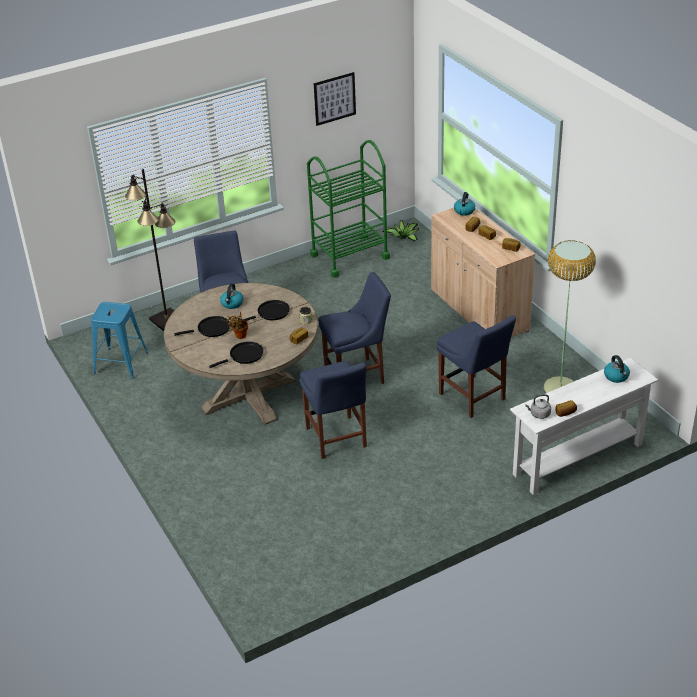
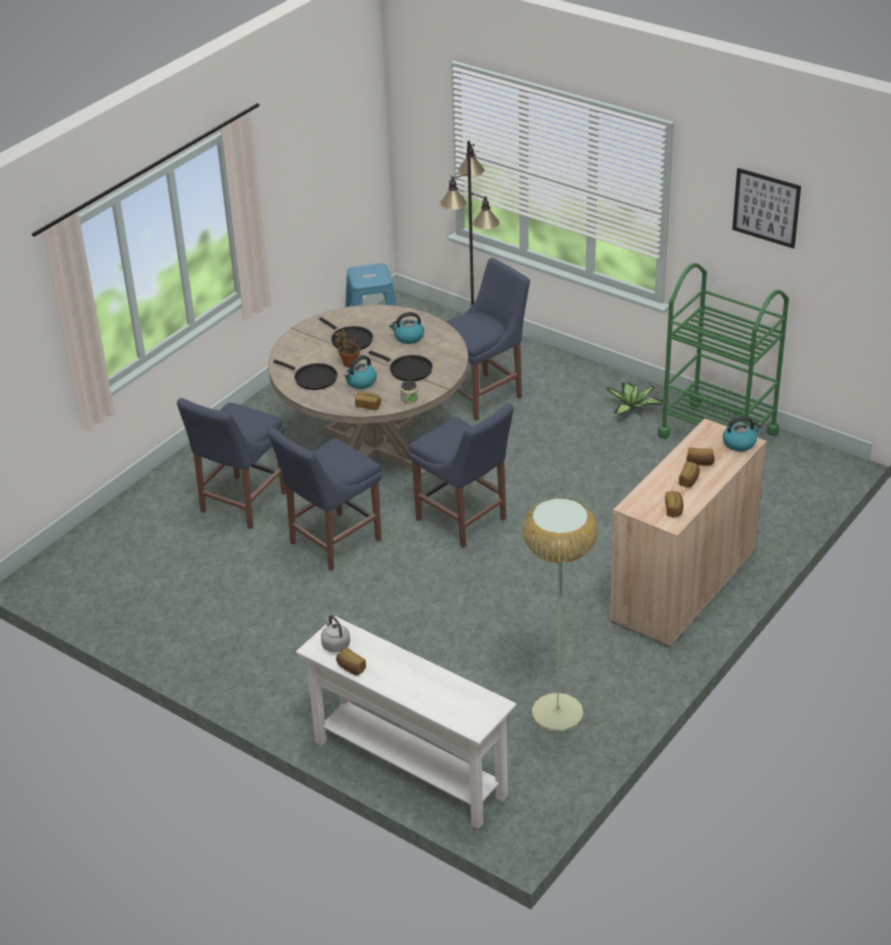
camera: 65 degrees right, 0 degrees up
(404, 238) = (804, 466): potted plant -> potted plant (633, 408)
(474, 398) = (481, 635): blue chair -> blue chair (240, 504)
(616, 376) = (460, 698): kettle -> kettle (360, 382)

